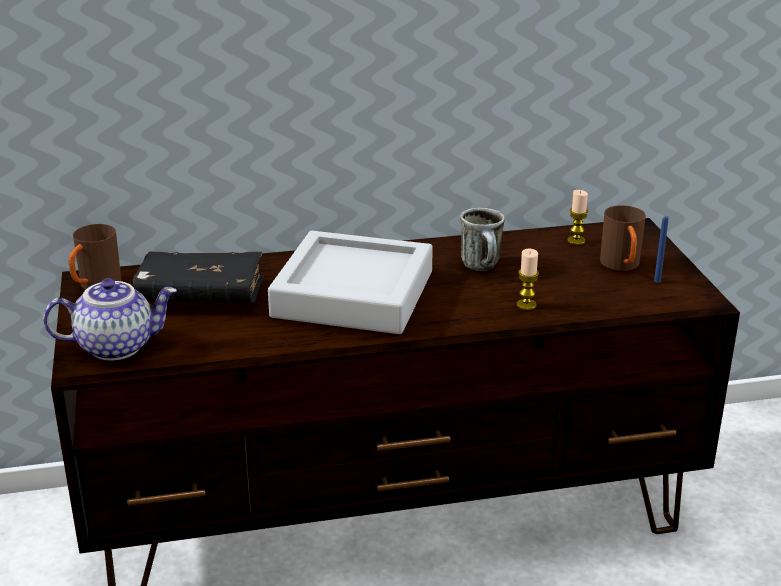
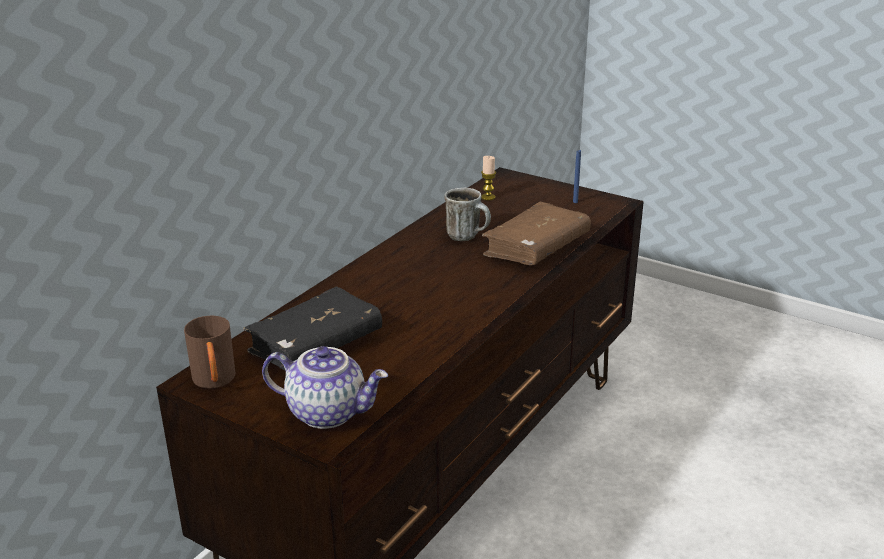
camera: 45 degrees left, 0 degrees up
(116, 346) = (328, 412): teapot -> teapot turned 75 degrees clockwise
(353, 294) = (422, 291): grey tray -> none
(526, 305) = (536, 247): candle -> brown book
(622, 266) = (542, 201): brown mug -> none

